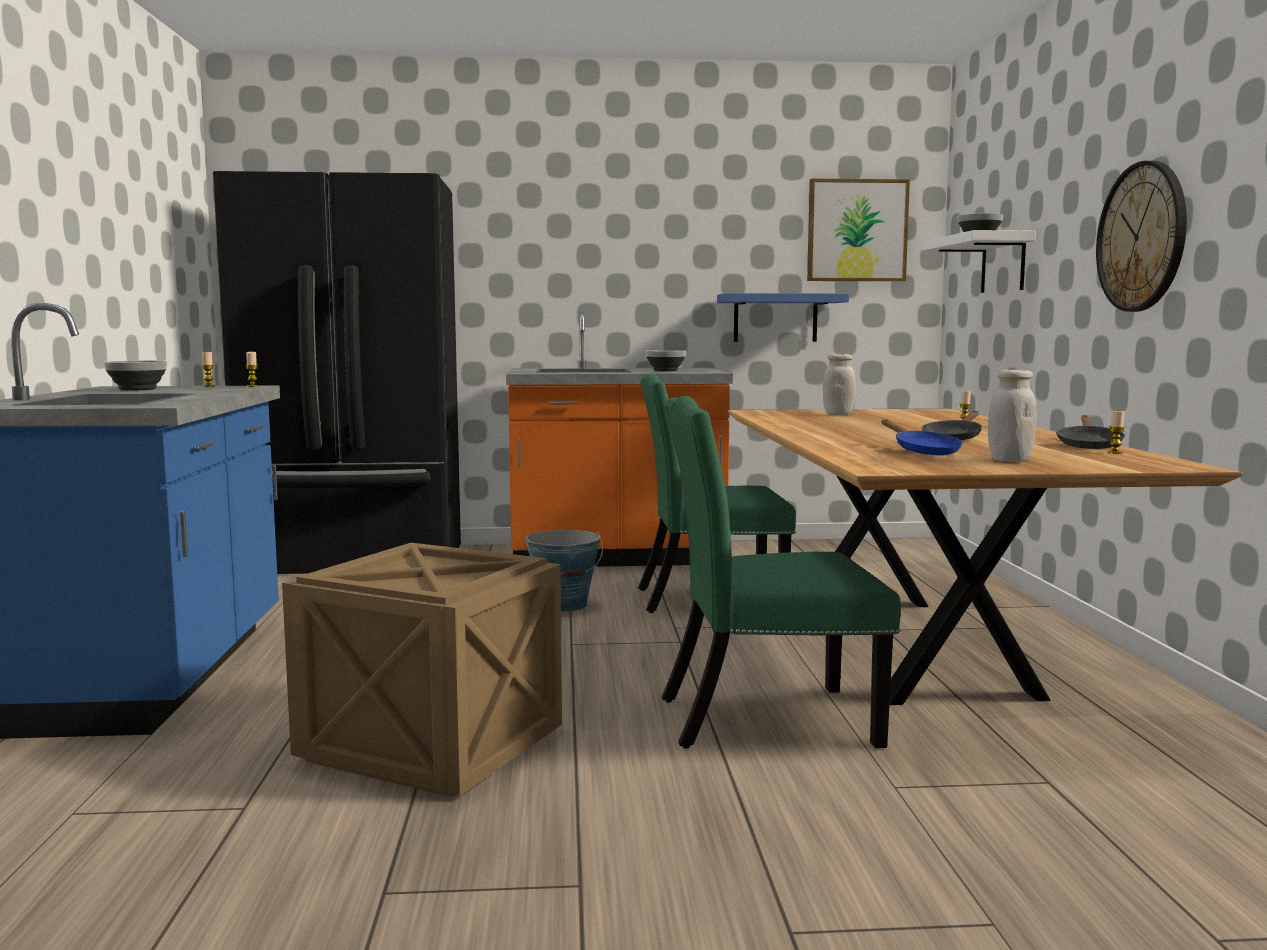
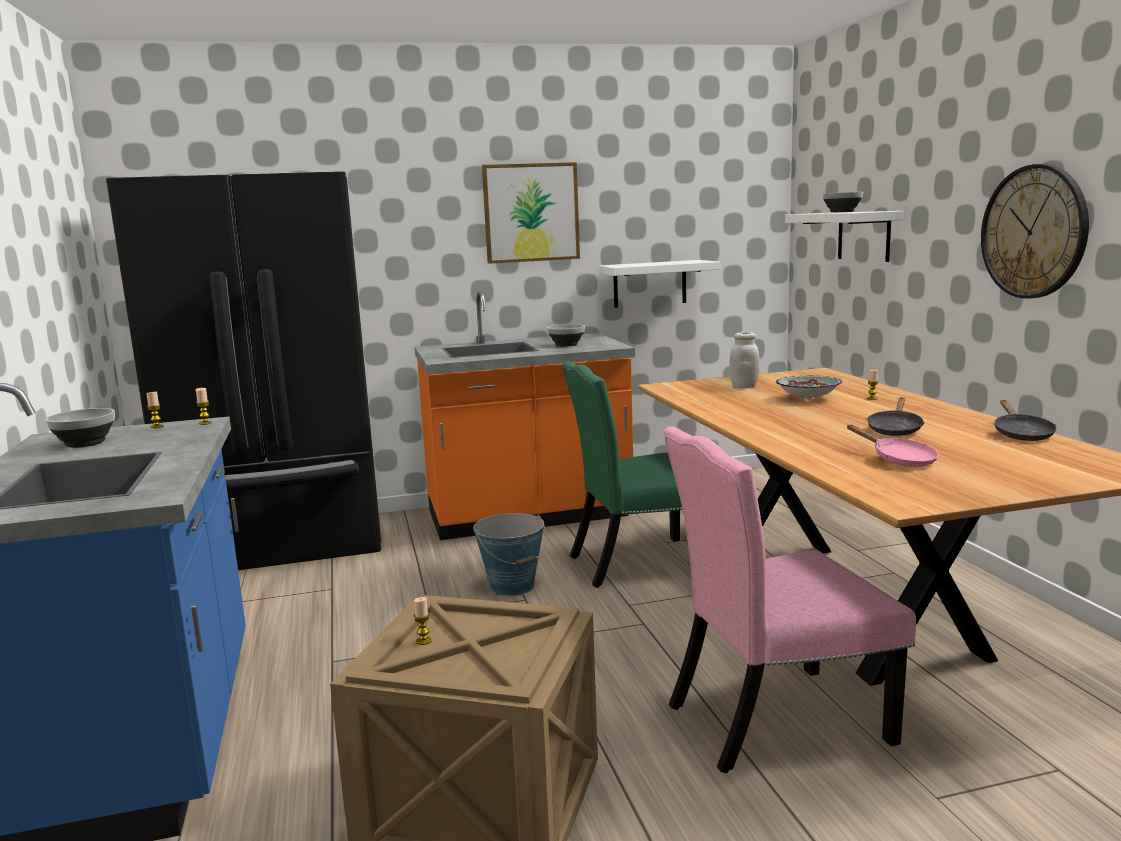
camera: 10 degrees left, 5 degrees up
(771, 719) = (780, 719): green chair -> pink chair
(775, 318) = (649, 283): blue shelf -> white shelf
(857, 230) = (717, 200): picture -> picture (531, 212)
(894, 421) = (808, 398): none -> bowl
(922, 451) = (898, 459): blue frying pan -> pink frying pan
(1009, 460) = (992, 471): white jar -> none
(1115, 453) = (1060, 447): candle -> candle (423, 641)

